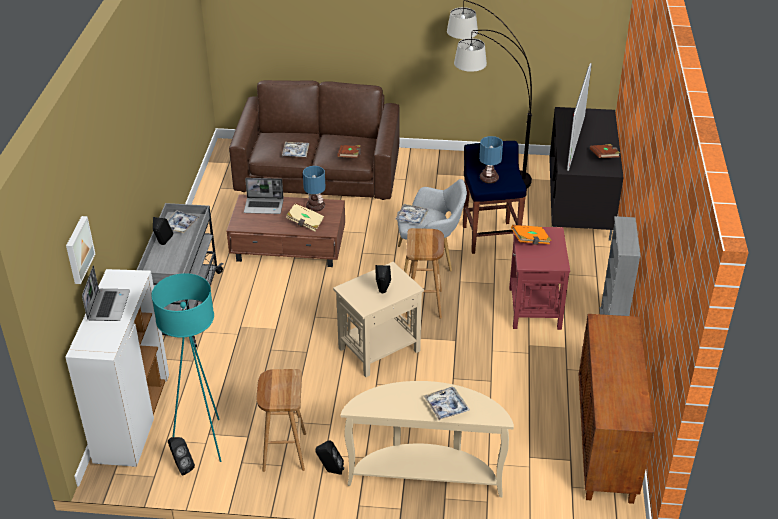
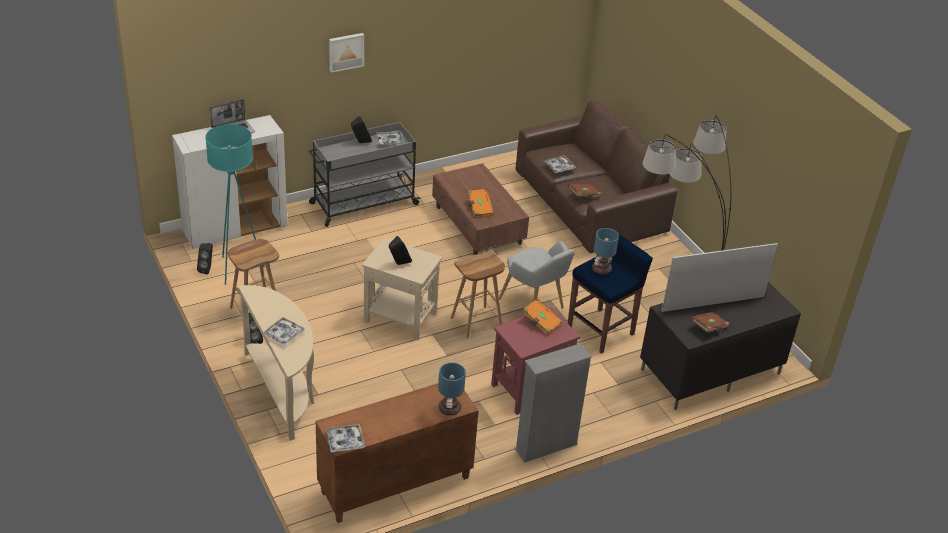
camera: 55 degrees right, 0 degrees up
(78, 249) = (234, 80): picture -> picture (346, 51)
(264, 206) = (479, 181): laptop -> none
(305, 223) = (479, 208): beige book -> orange book
(315, 207) = (504, 205): table lamp -> table lamp (449, 408)
(412, 217) = (530, 255): tray -> tray (345, 441)

